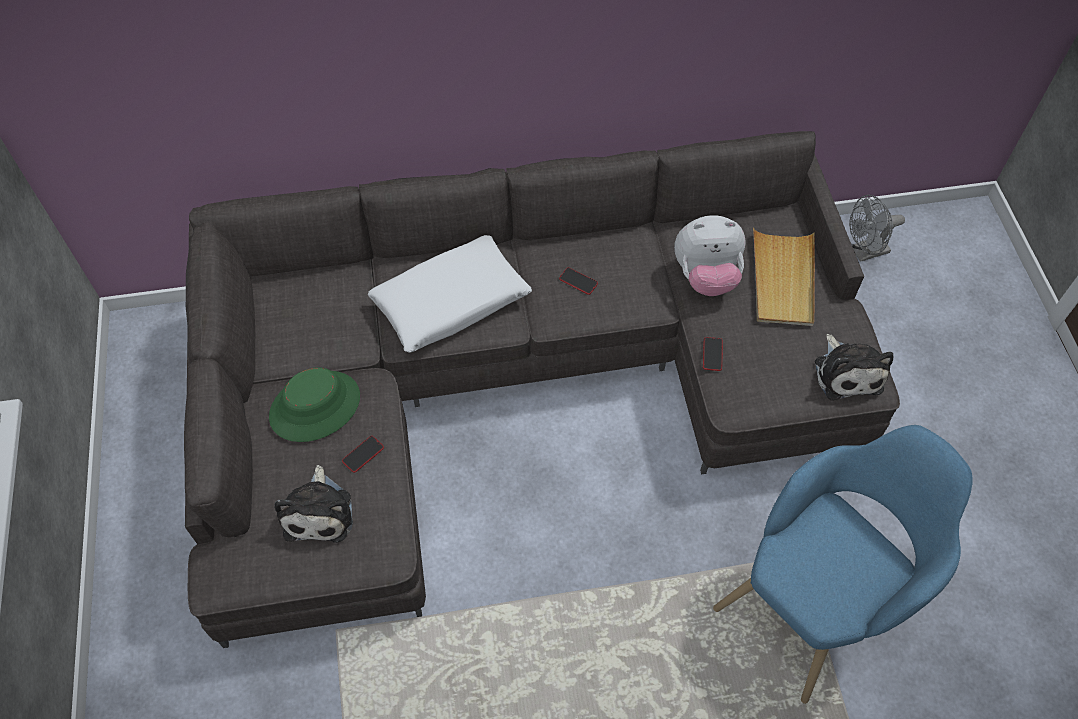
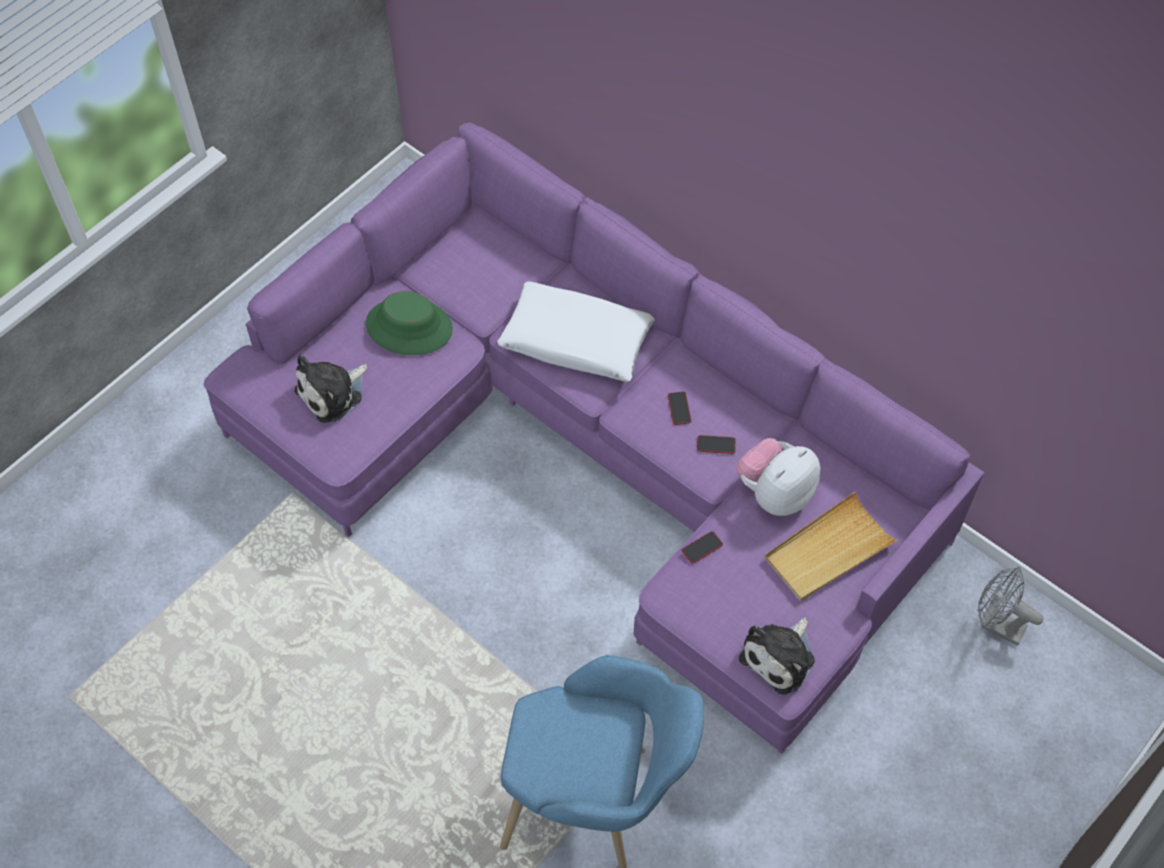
camera: 50 degrees right, 0 degrees up
(363, 454) = (399, 384): phone -> phone (716, 445)
(510, 382) = (592, 449): grey sofa -> purple sofa
(706, 276) = (775, 493): plush toy -> plush toy turned 90 degrees clockwise

